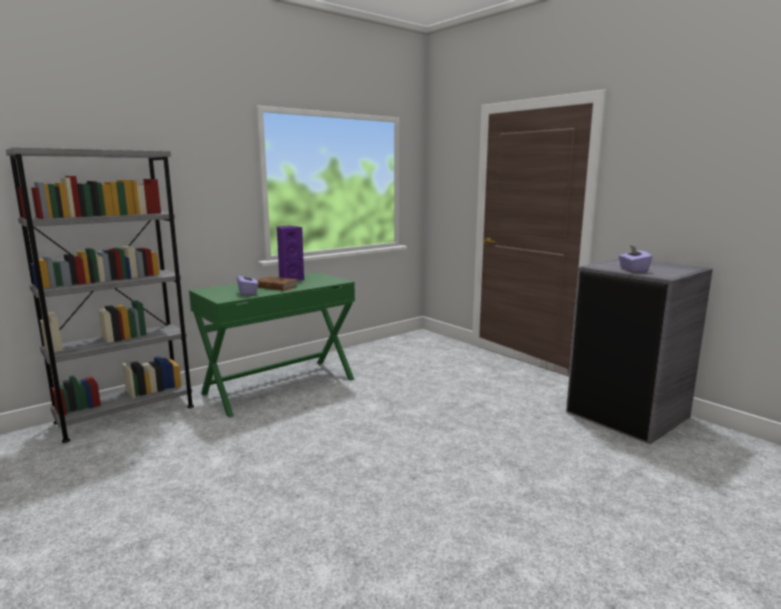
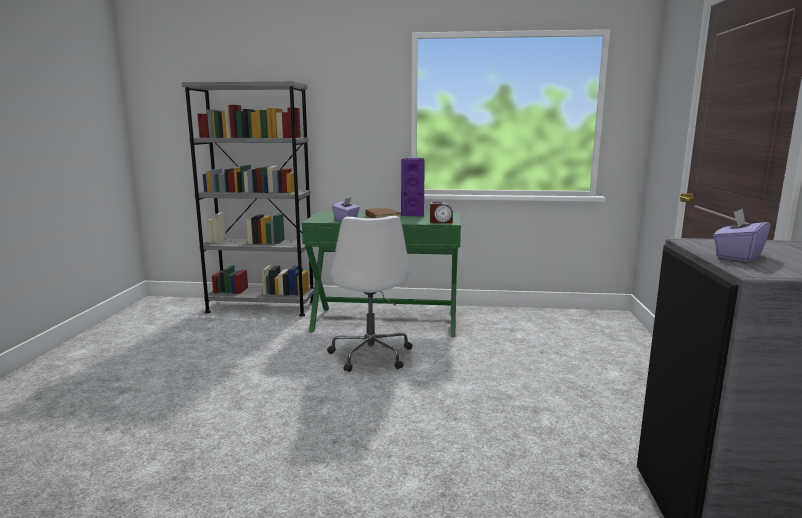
camera: 45 degrees right, 0 degrees up
(322, 415) = (371, 356): none -> white office chair
(333, 282) = (441, 222): none -> alarm clock

